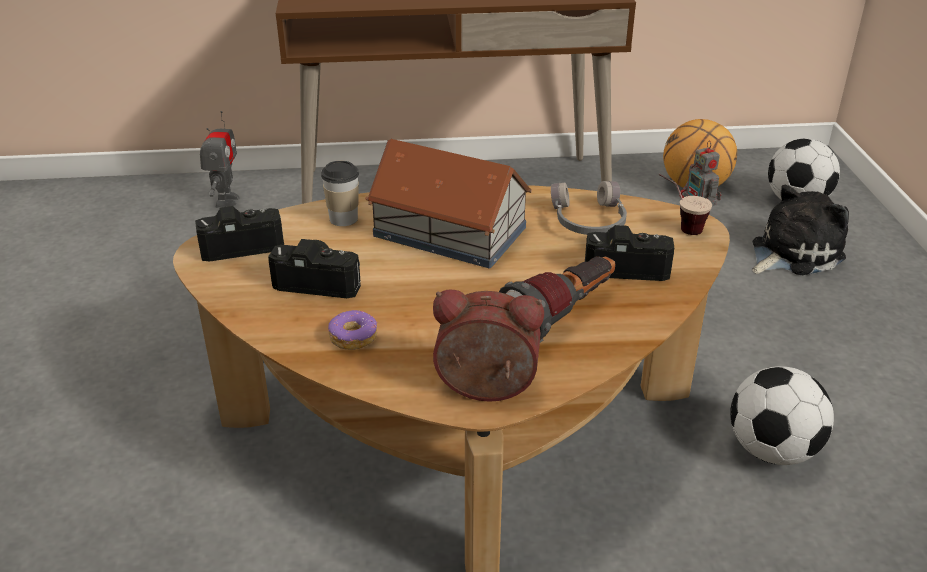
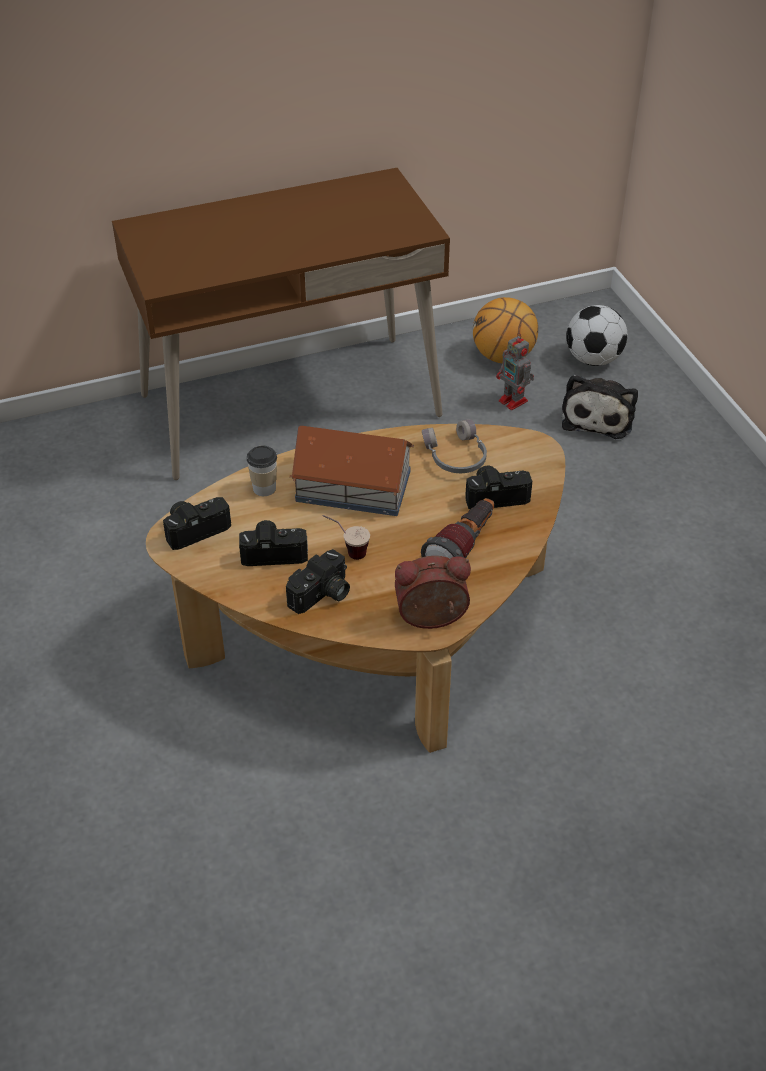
camera: 15 degrees left, 10 degrees up
(226, 201) = (77, 445): toy robot -> none
(353, 337) = (322, 595): donut -> camera
(679, 226) = (525, 450): cup -> cup (346, 551)
(772, 450) = (612, 603): football -> none
(792, 253) = (598, 416): plush toy -> plush toy turned 150 degrees clockwise

